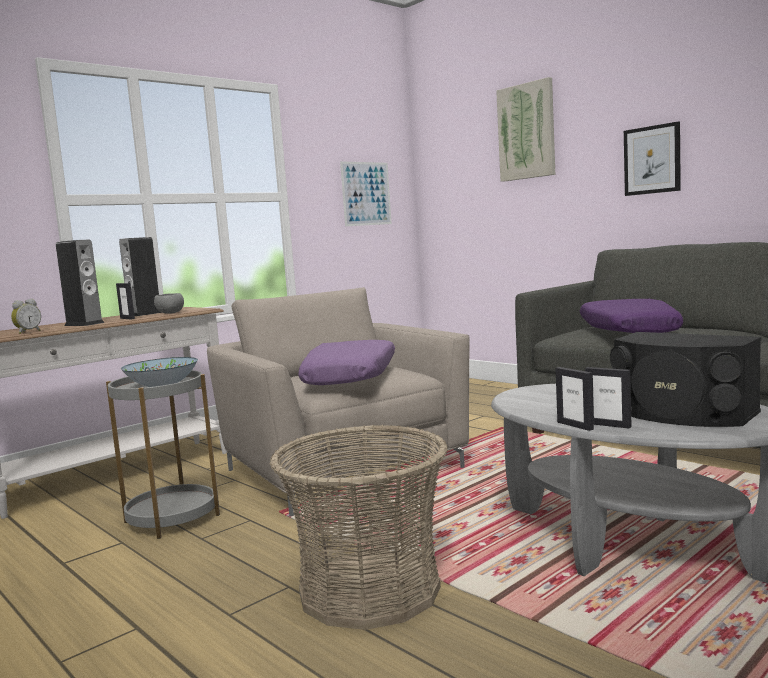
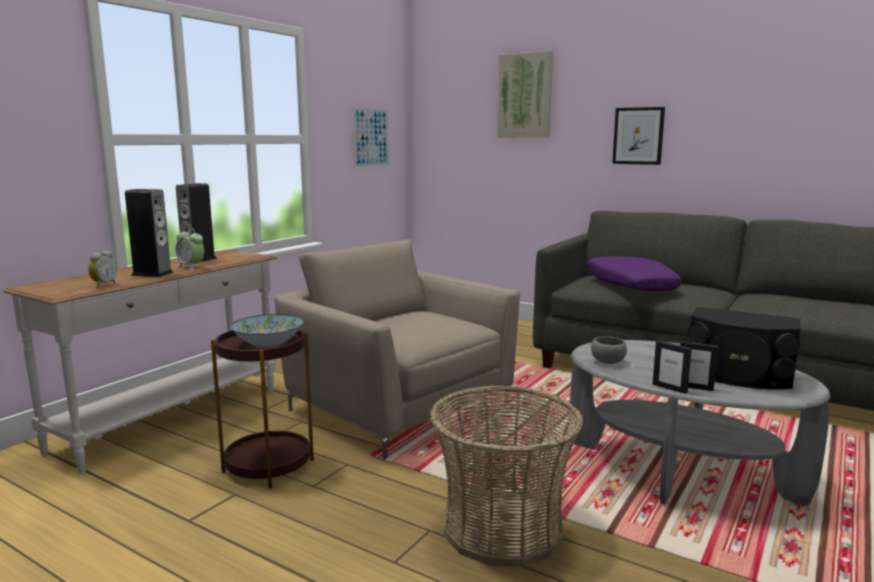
camera: 15 degrees left, 5 degrees up
(127, 318) = (191, 267): picture frame -> alarm clock
(169, 313) = (227, 260): grey bowl -> grey bowl (607, 362)
(172, 518) = (268, 466): grey side table -> brown side table
(352, 377) = (422, 328): purple pillow -> none

